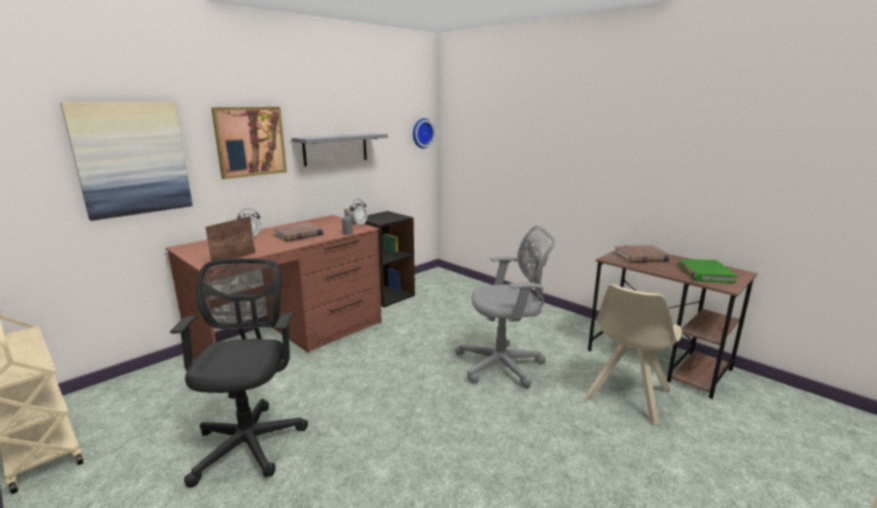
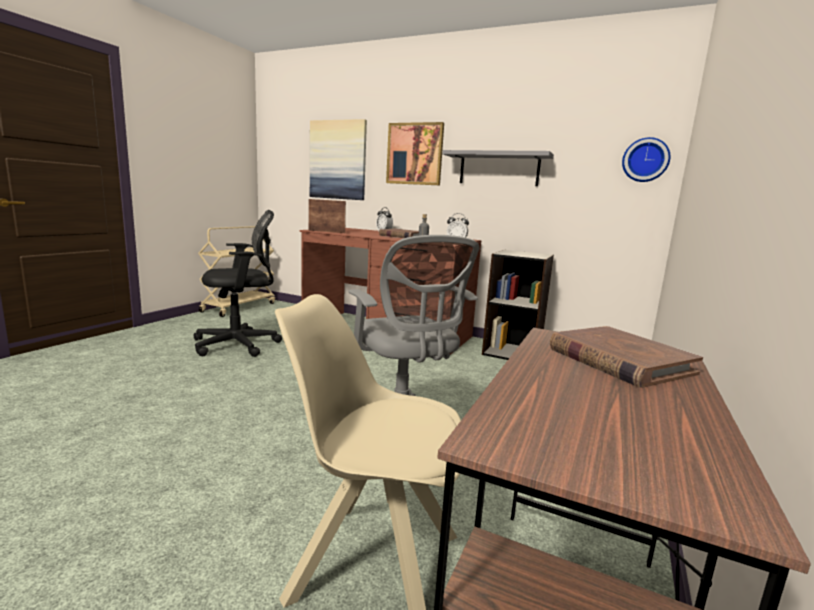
camera: 70 degrees right, 5 degrees down
(705, 273) = (591, 423): green book -> none

